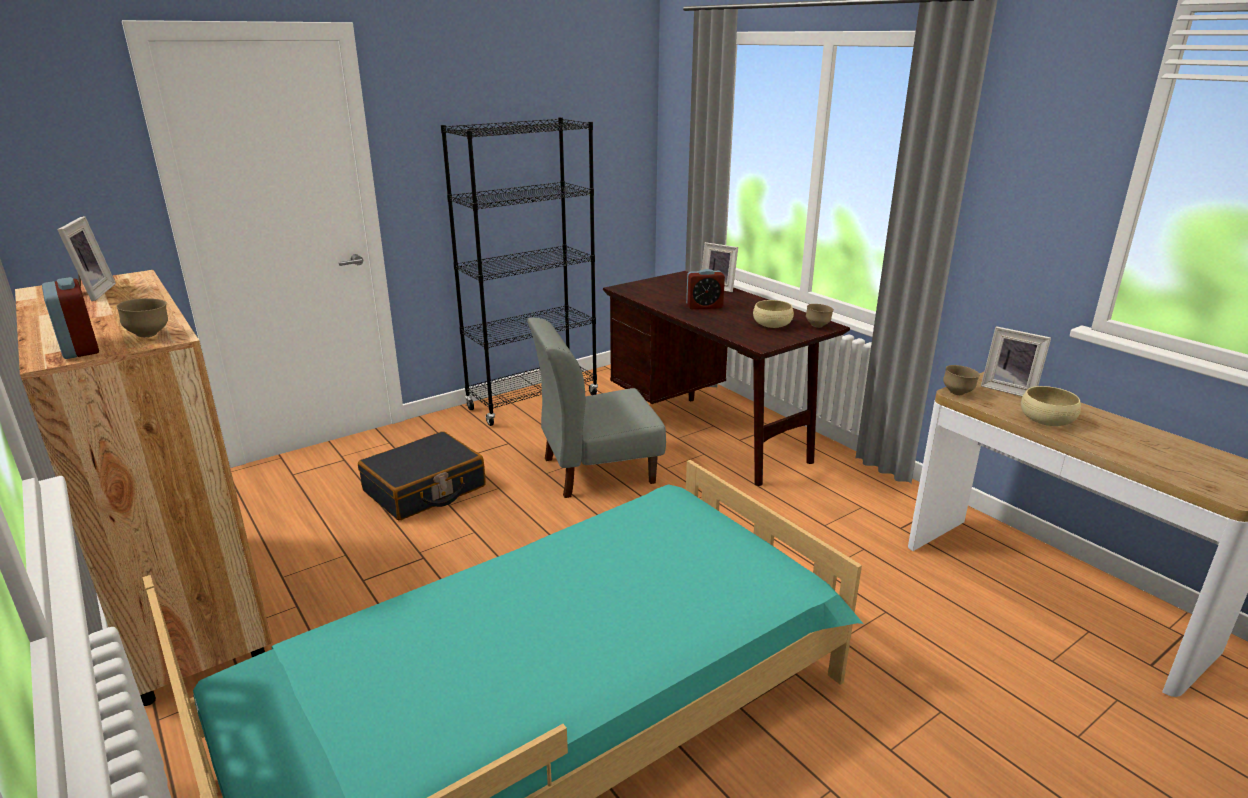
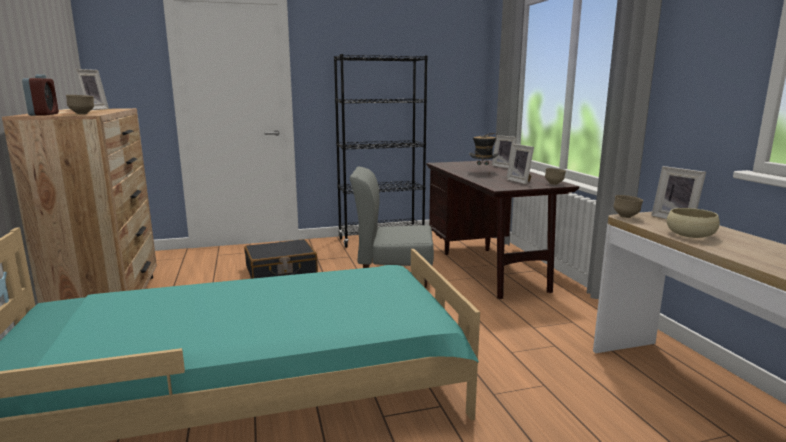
camera: 20 degrees right, 10 degrees down
(704, 306) = (482, 172): alarm clock -> hat
(772, 324) = (520, 181): beige bowl -> picture frame

